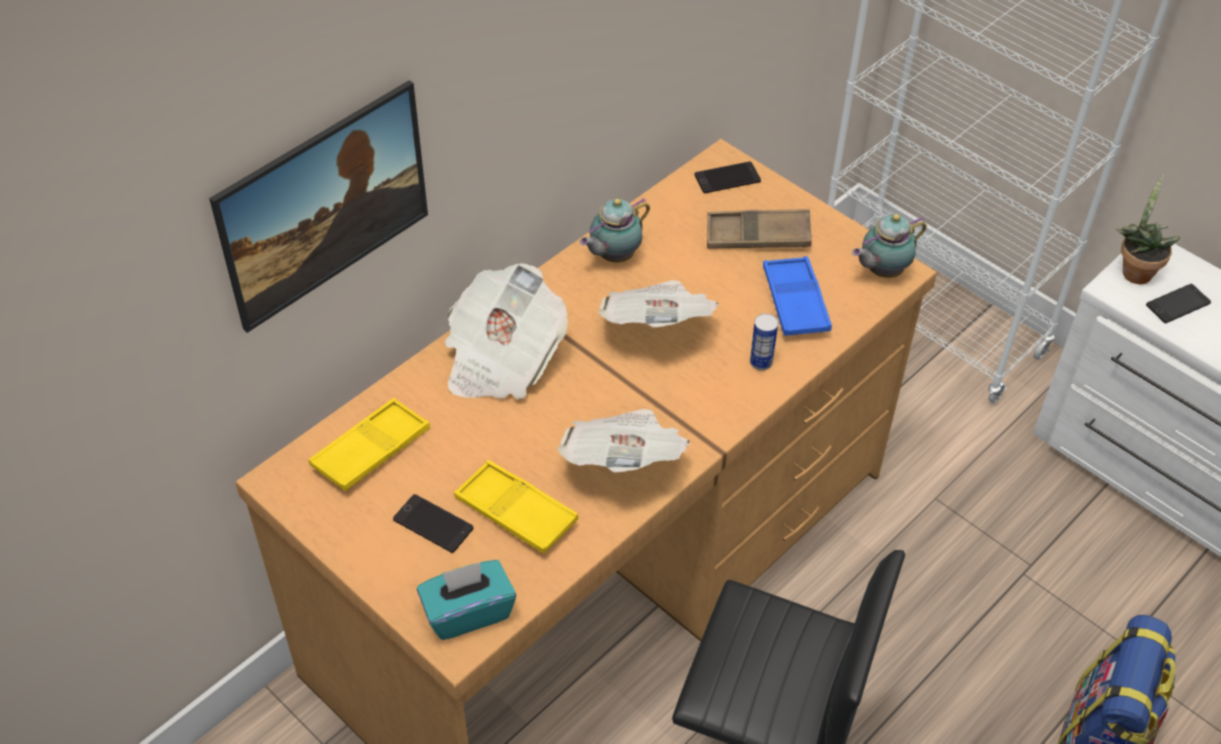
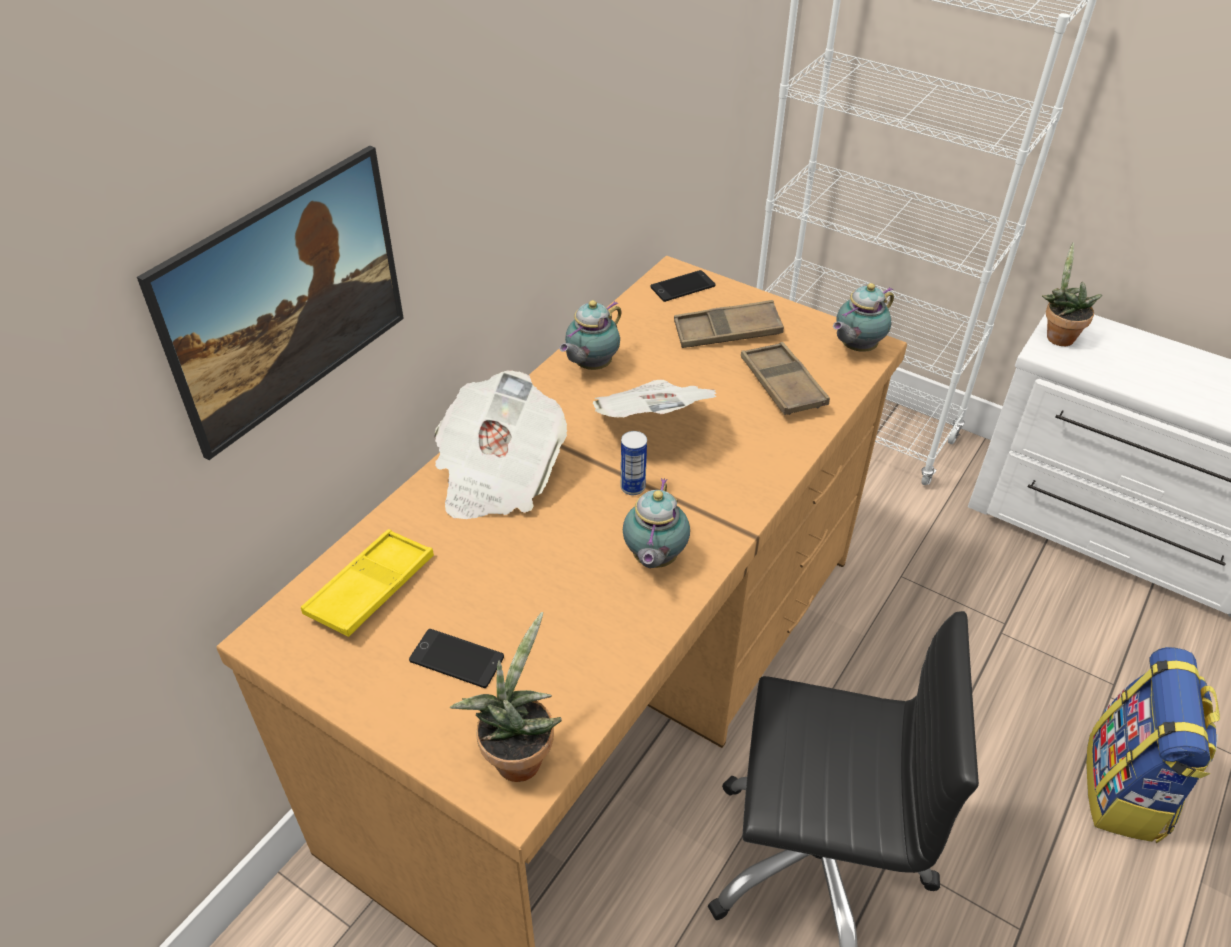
camera: 10 degrees left, 5 degrees down
(468, 612) = (517, 754): turquoise tissue box -> potted plant
(516, 512) = (548, 631): yellow tray -> none
(624, 461) = (653, 560): newspaper -> teapot
(761, 362) = (766, 444): can -> can (632, 487)
(795, 302) = (782, 385): blue tray -> brown tray
(1178, 304) = (1106, 358): phone -> none

